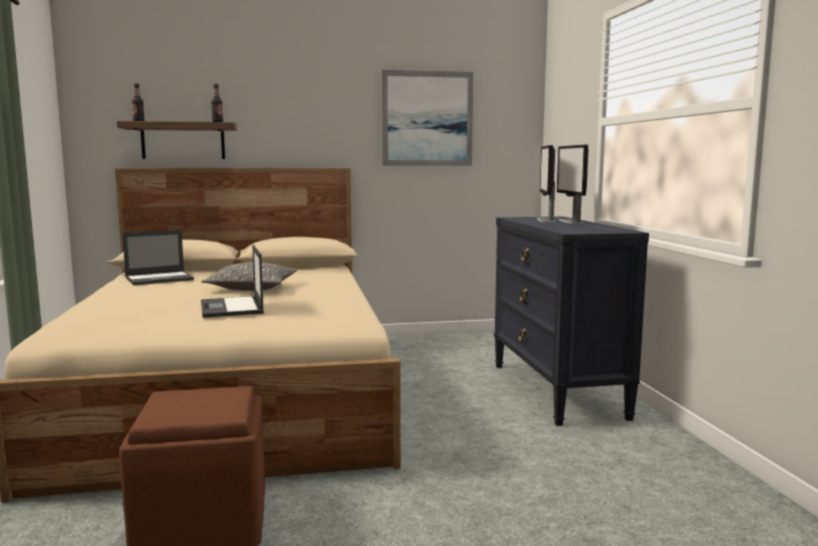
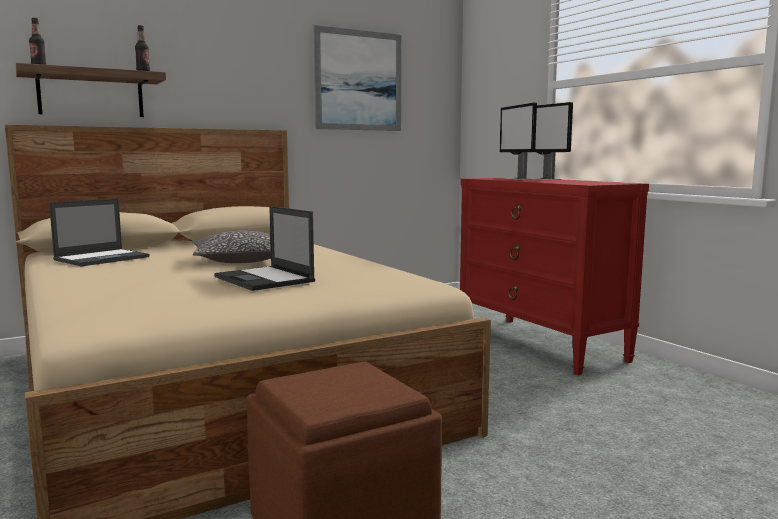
camera: 20 degrees left, 0 degrees up
(557, 390) = (540, 344): black dresser -> red dresser

